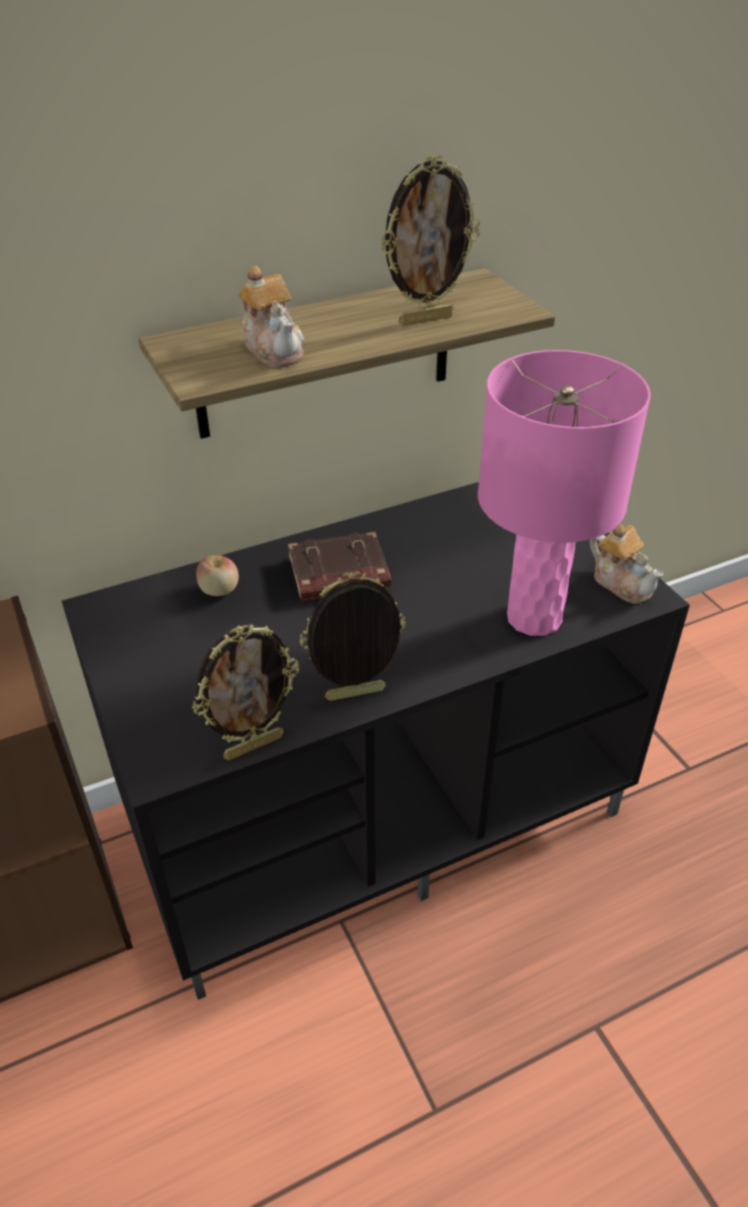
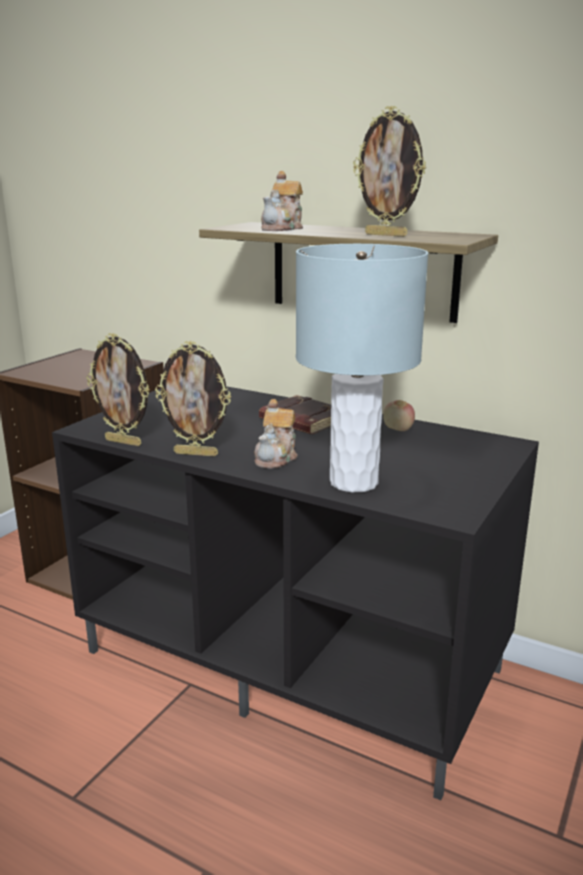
camera: 55 degrees right, 20 degrees down
(219, 590) = (240, 402): apple -> apple (398, 429)
(355, 696) = (196, 453): picture frame -> picture frame turned 150 degrees clockwise
(534, 617) = (354, 482): pink table lamp -> grey table lamp
(622, 583) = (451, 502): teapot -> teapot (277, 458)

